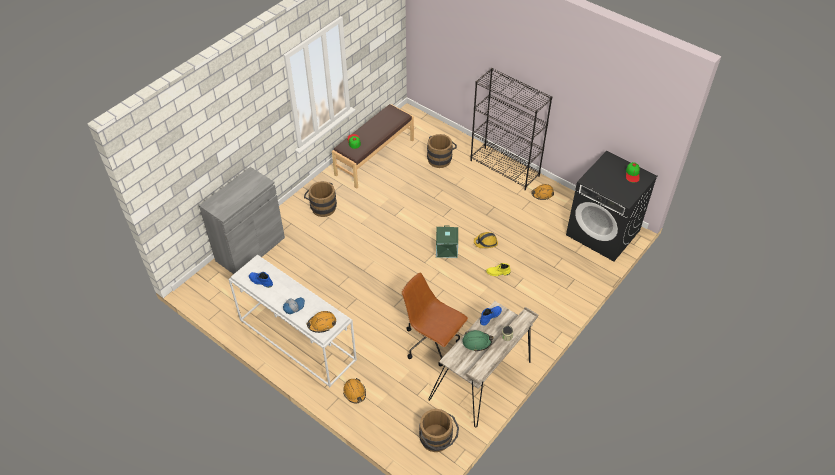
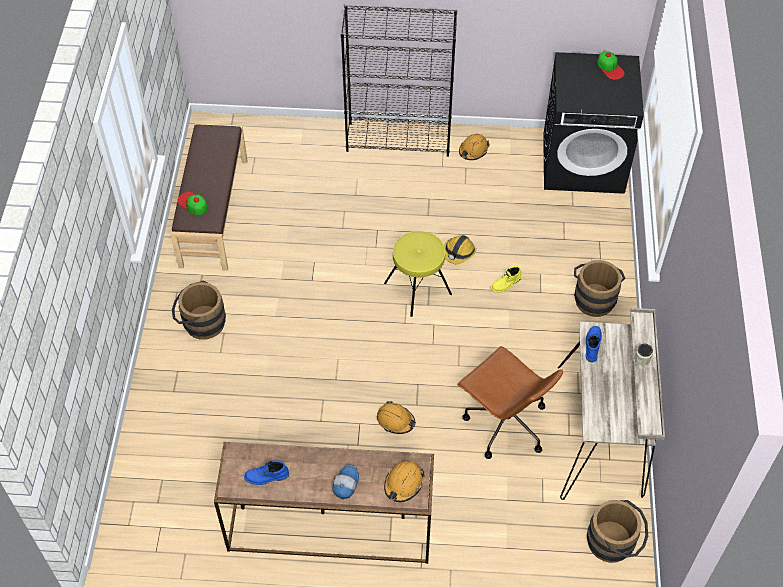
camera: 35 degrees left, 5 degrees up
(250, 249) = (151, 441): grey cabinet -> none
(296, 340) = (328, 529): white console table -> brown console table
(355, 392) = (465, 549): orange hard hat -> orange hard hat (395, 420)
(432, 343) = (504, 424): brown office chair -> brown office chair turned 135 degrees counterclockwise
(440, 158) = (305, 168): brown bucket -> brown bucket (594, 297)
(447, 249) = (418, 288): green storage box -> yellow stool
(476, 342) = (605, 388): green hard hat -> none

